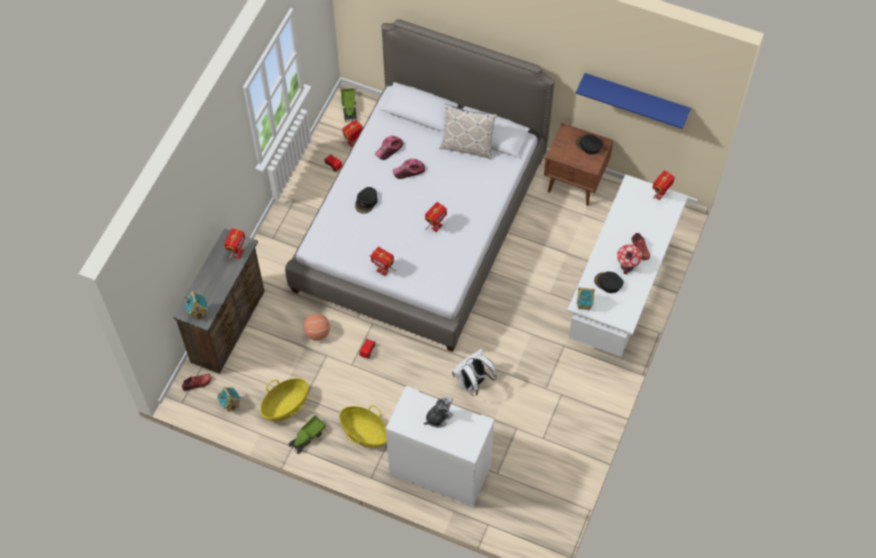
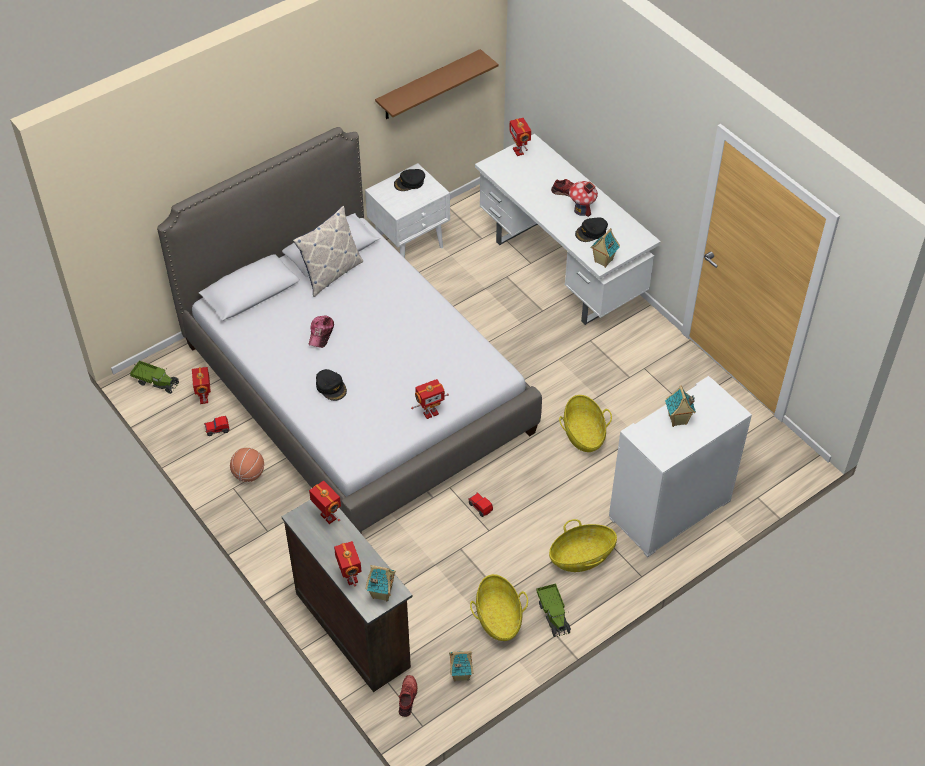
camera: 60 degrees left, 10 degrees down
(317, 333) = (425, 544): basketball -> basketball (249, 474)
(389, 149) = (278, 338): cap -> none
(436, 226) = (409, 343): toy robot -> toy robot (350, 578)
(438, 417) = (677, 420): plush toy -> toy house
(472, 383) = (583, 433): white backpack -> basket
(575, 184) = (410, 244): brown nightstand -> white nightstand
(635, 98) = (428, 85): blue shelf -> brown shelf

